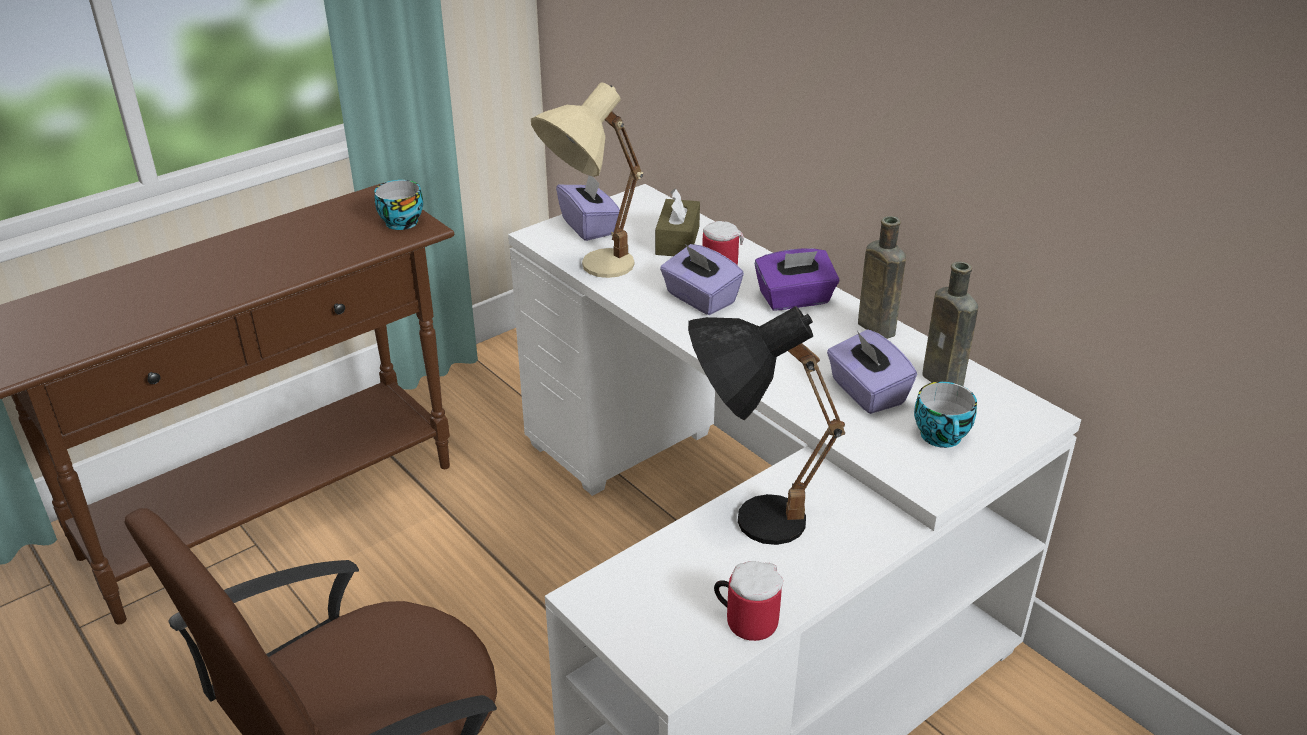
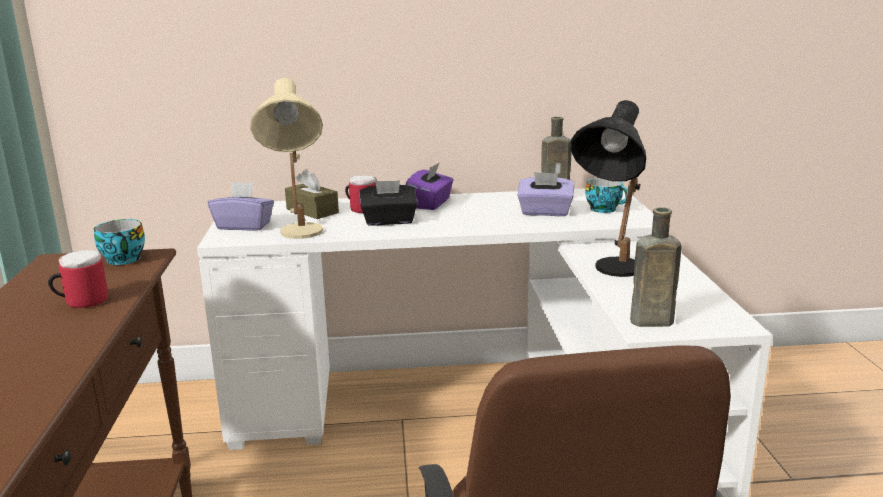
camera: 55 degrees left, 15 degrees down
(700, 299) = (389, 221): purple tissue box -> black tissue box
(746, 619) = (701, 294): mug -> mug (81, 301)
(874, 326) = (486, 197): brown bottle -> brown bottle (648, 322)

